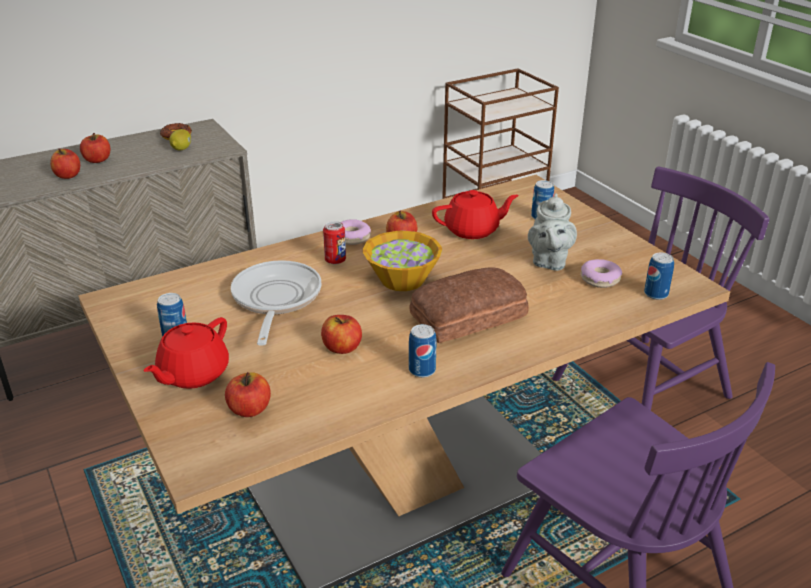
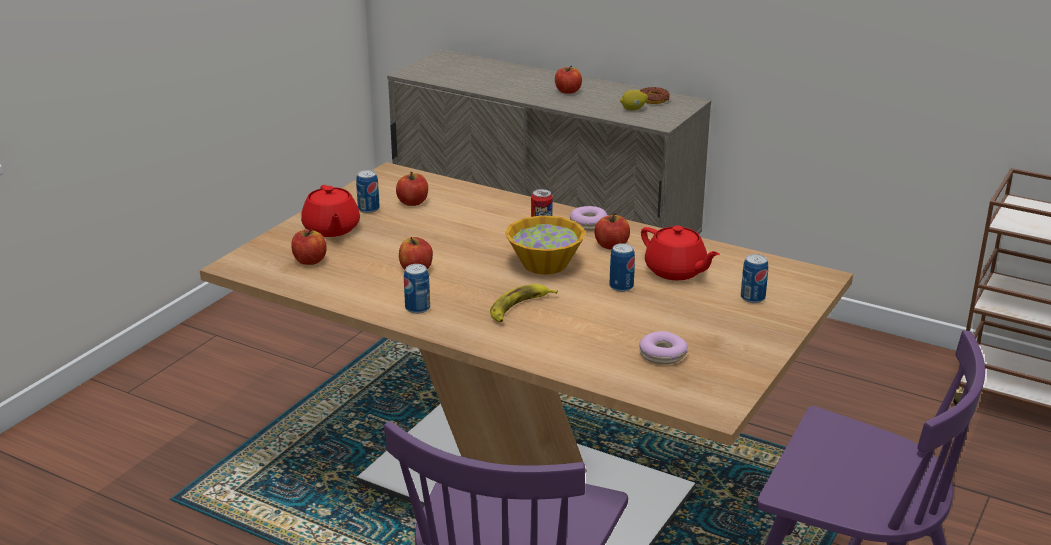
camera: 60 degrees right, 5 degrees down
(68, 175) = (529, 92): apple -> apple (413, 202)
(192, 374) = (331, 229): red teapot -> red teapot turned 105 degrees counterclockwise
(275, 300) = (454, 225): frying pan -> none
(470, 317) = (519, 308): bread -> banana
(548, 261) = (663, 322): grey teapot -> none
(656, 294) = (669, 390): can -> can (621, 287)

